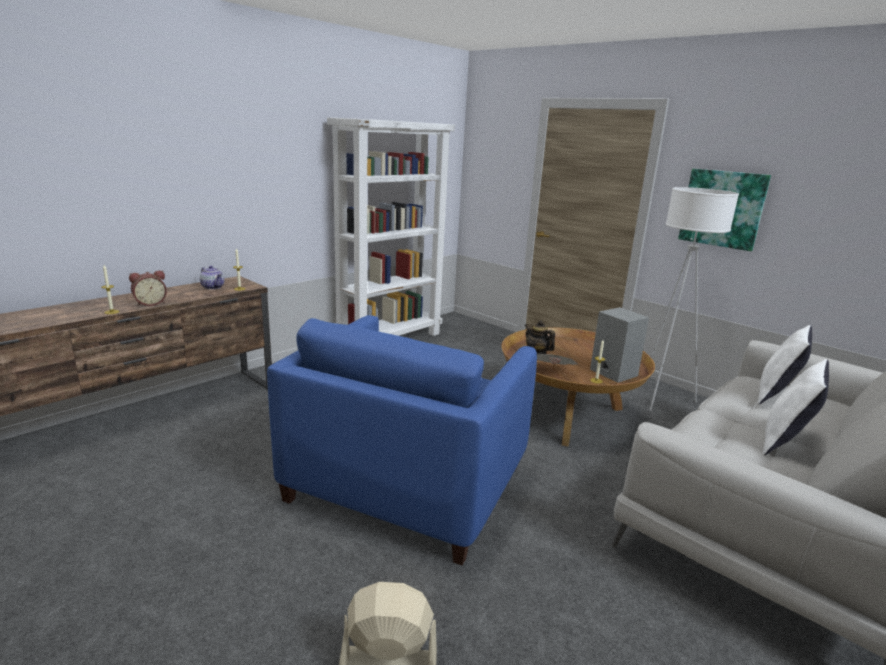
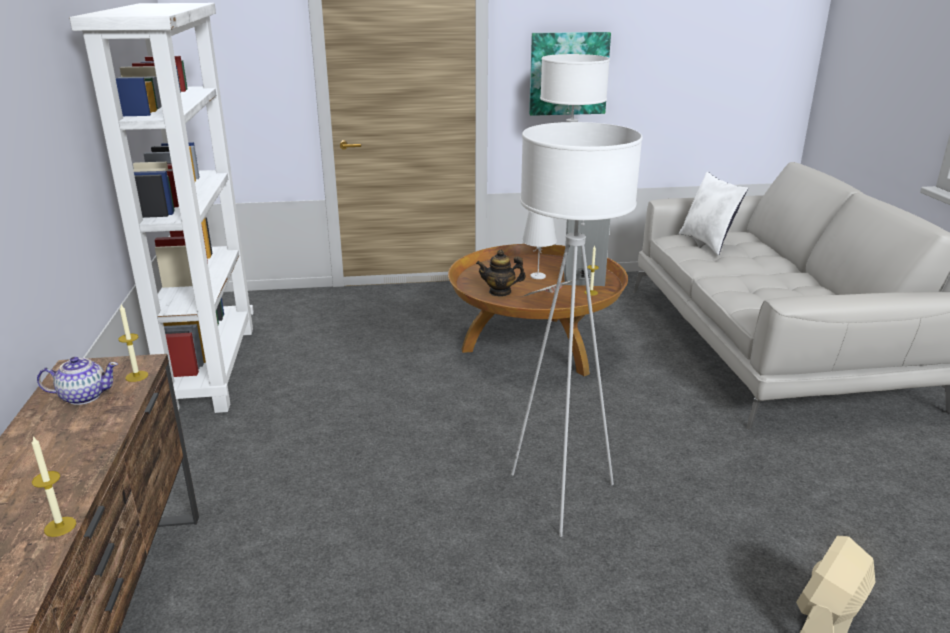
camera: 50 degrees left, 5 degrees up
(150, 303) = (75, 474): alarm clock -> none
(407, 483) = (560, 496): blue armchair -> white floor lamp
(584, 358) = (537, 276): none -> white table lamp
(785, 442) = (780, 276): white pillow -> none

